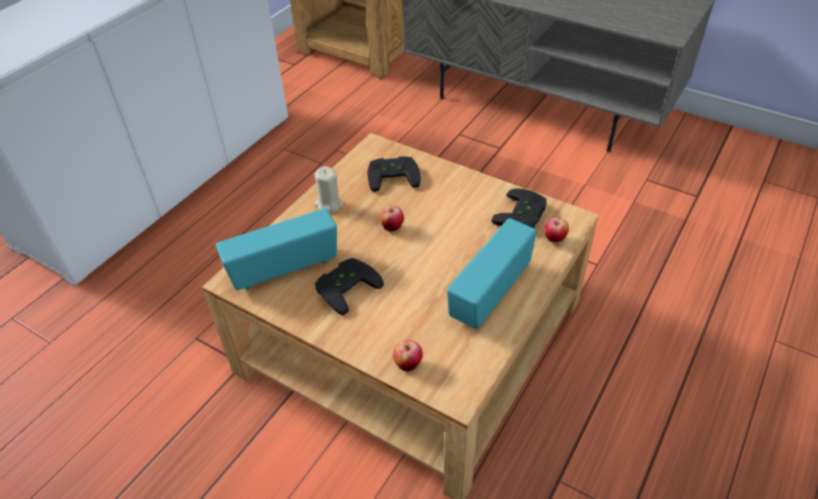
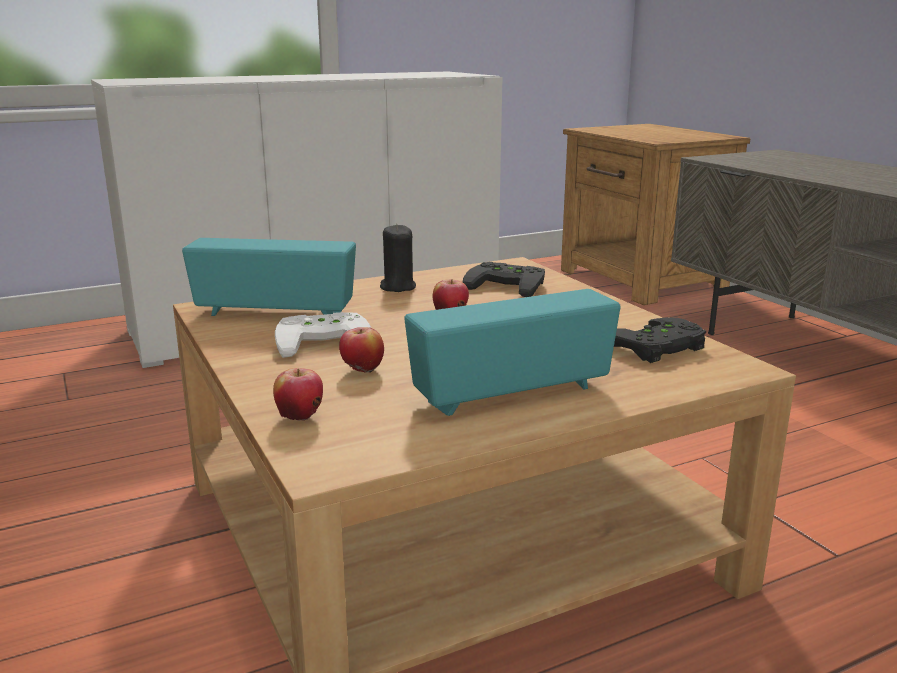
camera: 30 degrees right, 25 degrees down
(329, 205) = (397, 287): beige candle -> black candle
(345, 286) = (323, 340): black game controller -> white game controller
(554, 240) = (683, 377): apple -> apple (362, 371)

